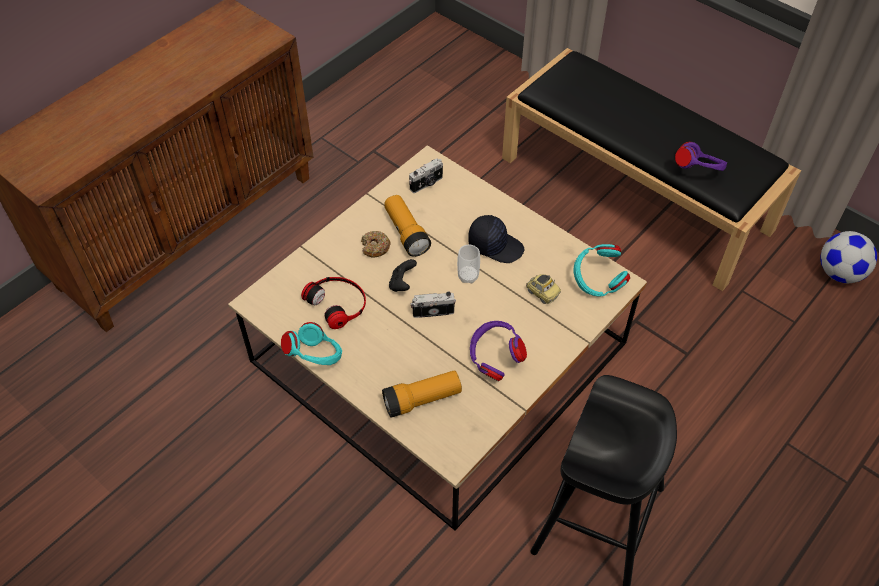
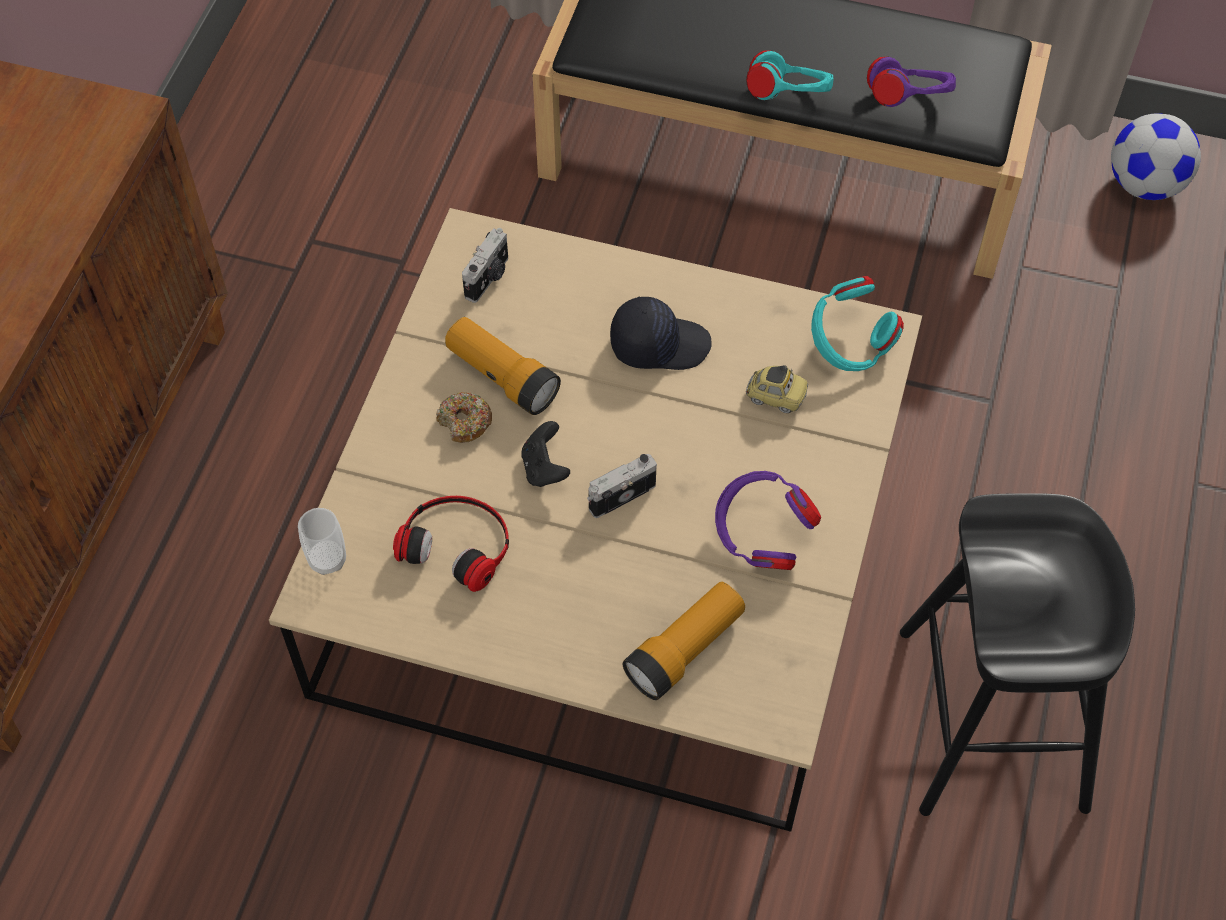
camera: 25 degrees left, 5 degrees up
(316, 358) = (474, 651): turquoise headphones -> turquoise headphones (787, 99)
(468, 276) = (644, 414): cup -> cup (327, 559)

